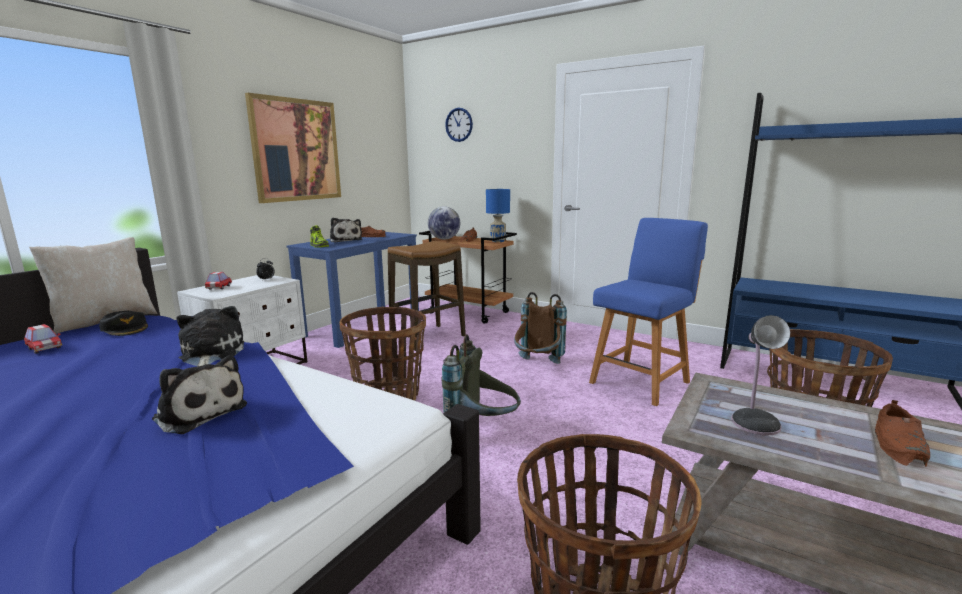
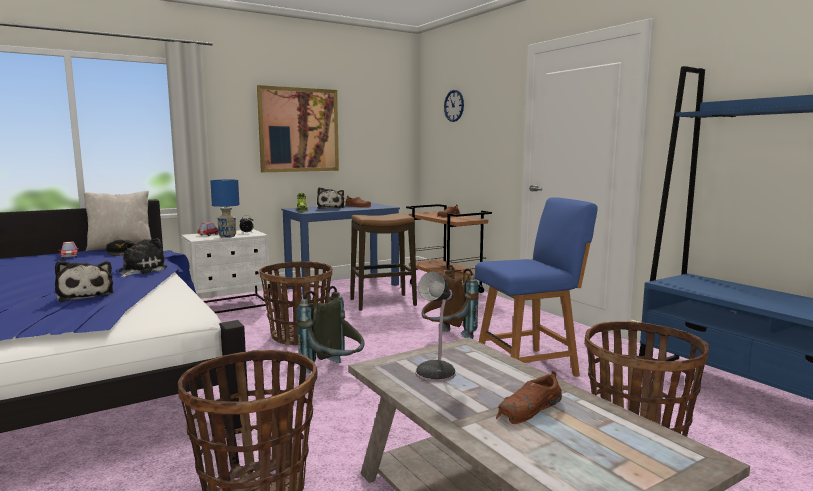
camera: 25 degrees right, 5 degrees down
(444, 239) = (428, 214): globe -> none
(497, 241) = (471, 218): blue table lamp -> blue table lamp (227, 236)

